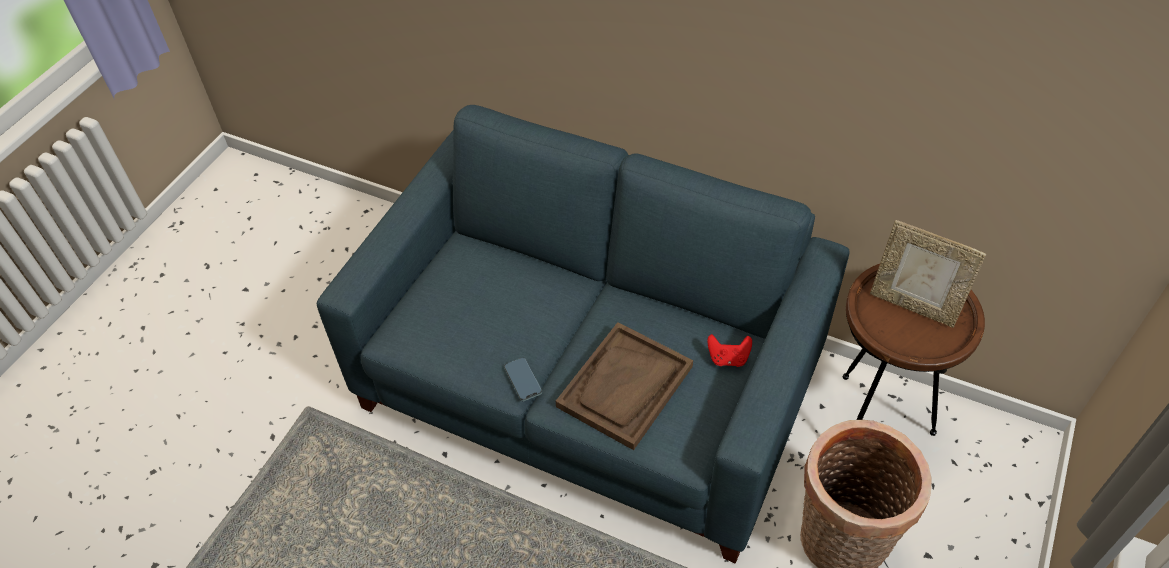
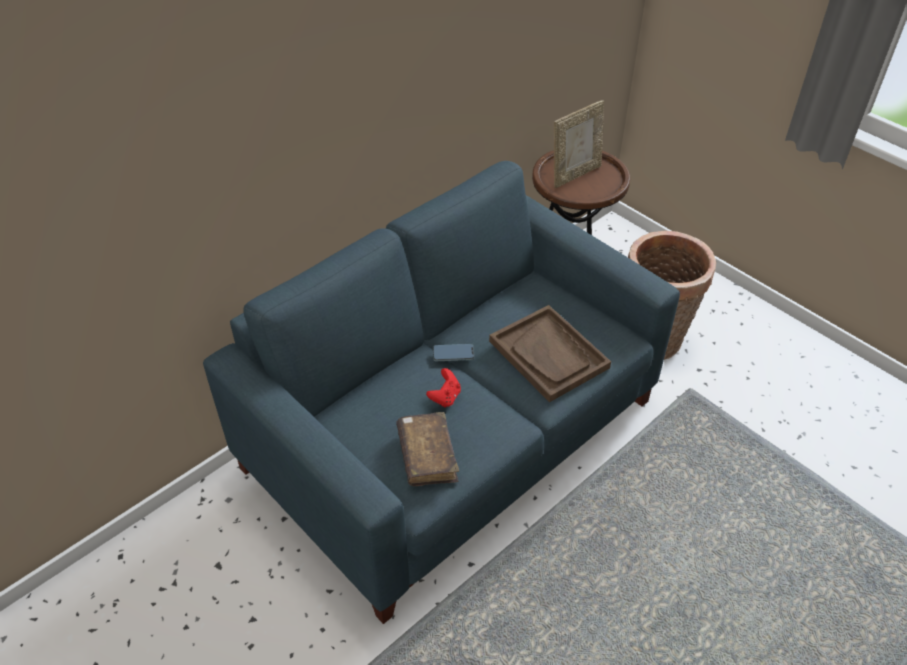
camera: 70 degrees left, 5 degrees down
(445, 329) = (427, 455): none -> brown book
(523, 380) = (511, 416): phone -> phone (453, 354)
(728, 358) = (547, 292): red game controller -> red game controller (445, 397)

